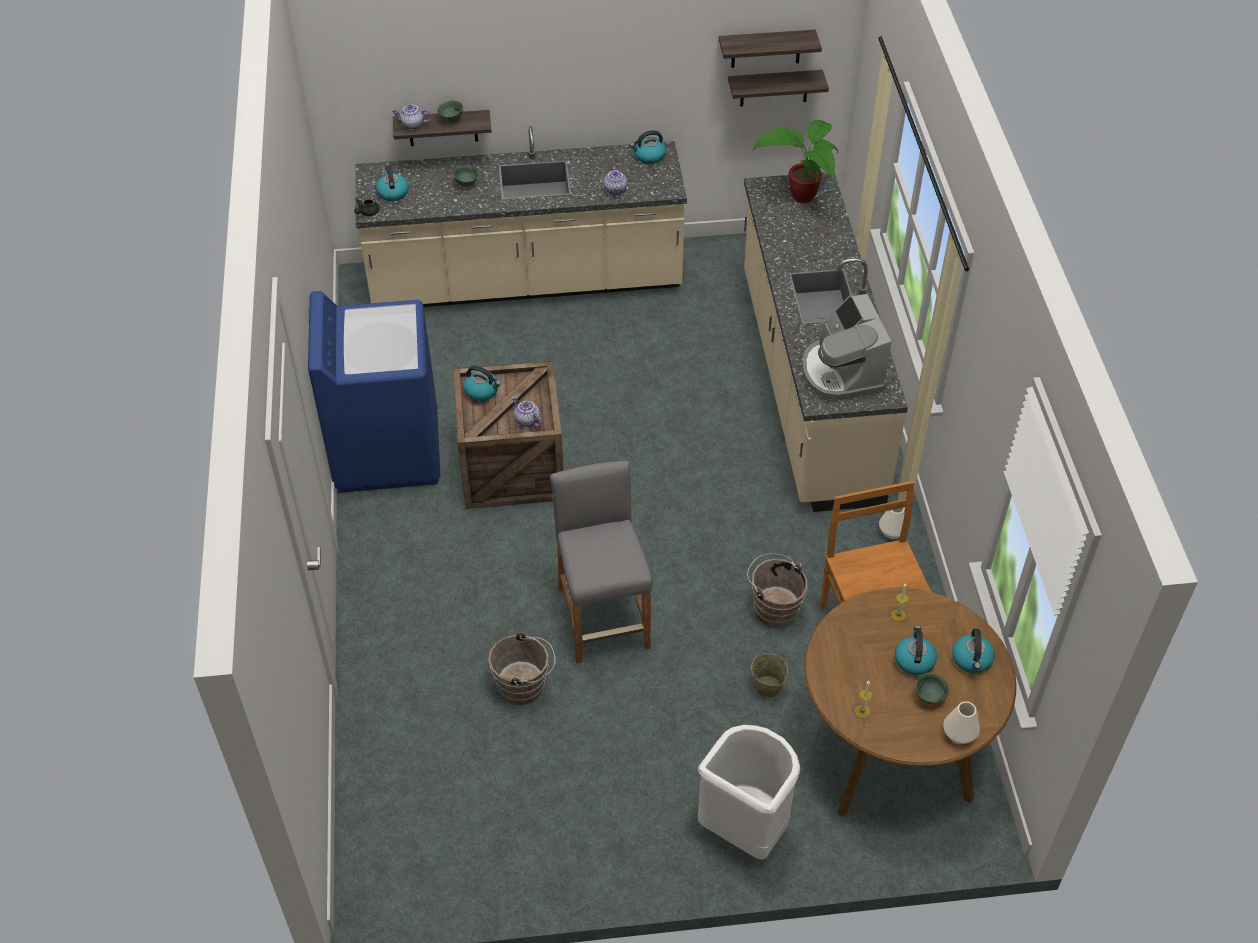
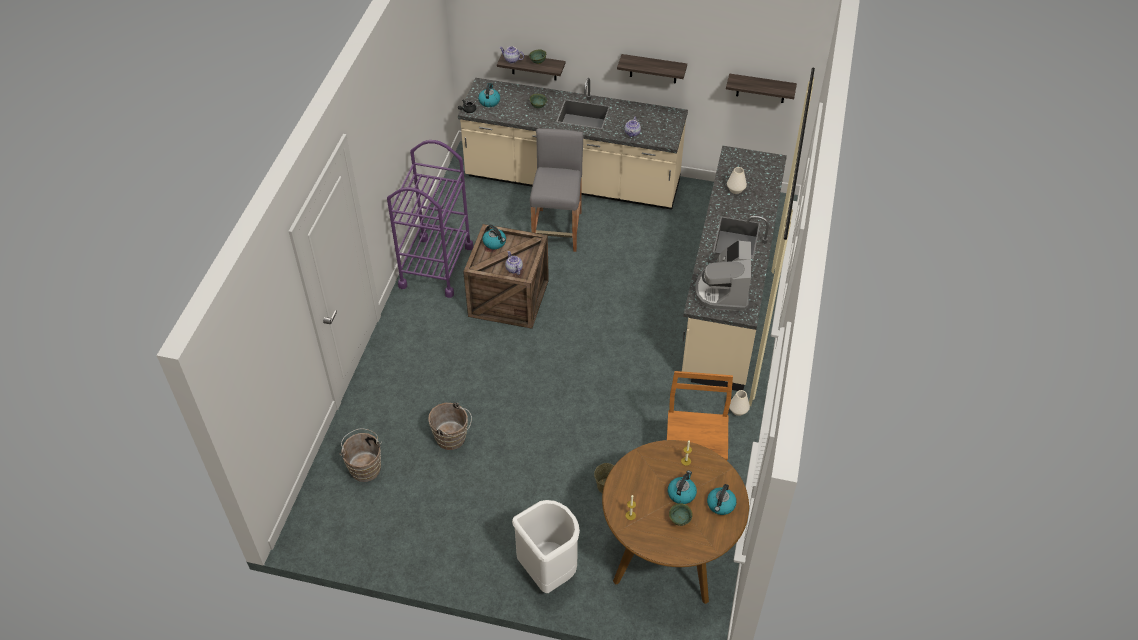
camera: 20 degrees right, 0 degrees up
(386, 450) = (436, 266): blue washing machine -> purple cart
(603, 617) = (521, 410): grey stool -> grey stool (557, 229)
(649, 156) = (665, 116): kettle -> none
(766, 48) = (757, 60): shelf -> shelf (653, 69)
(773, 607) = (634, 436): brown bucket -> brown bucket (365, 466)
(799, 197) = (753, 167): potted plant -> none
(959, 734) = (687, 550): white vase -> white vase (736, 189)

